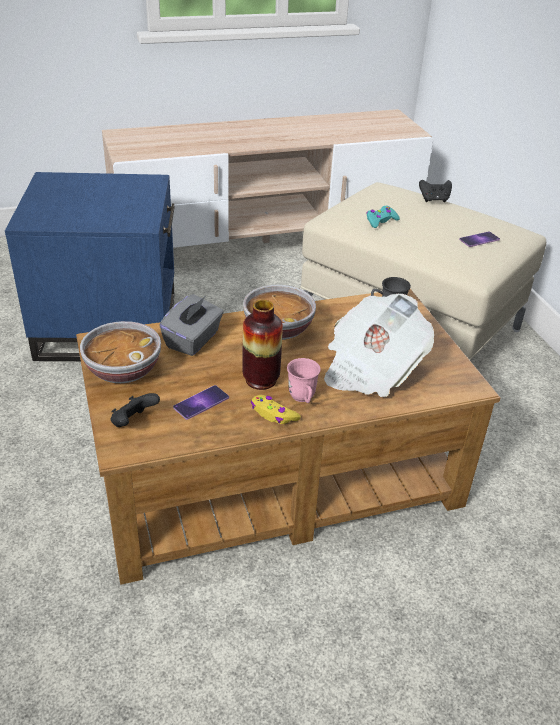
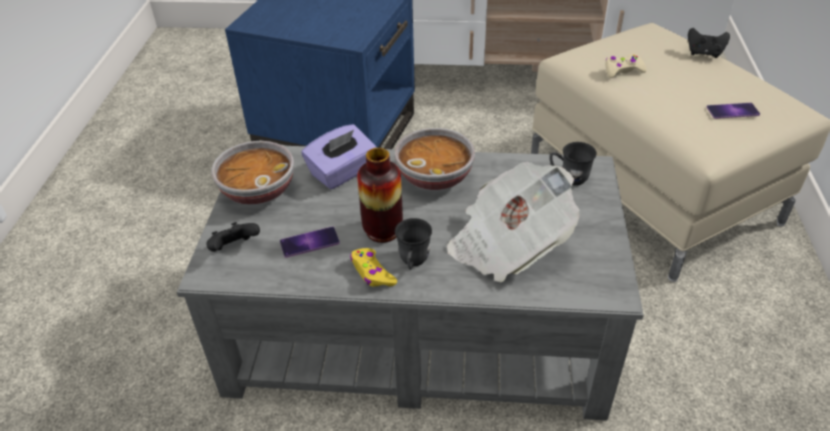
camera: 25 degrees right, 5 degrees up
(193, 340) = (342, 172): grey tissue box -> purple tissue box
(273, 474) = (416, 325): brown coffee table -> grey coffee table
(303, 399) = (413, 263): pink mug -> grey mug
(381, 221) = (622, 70): turquoise game controller -> beige game controller

